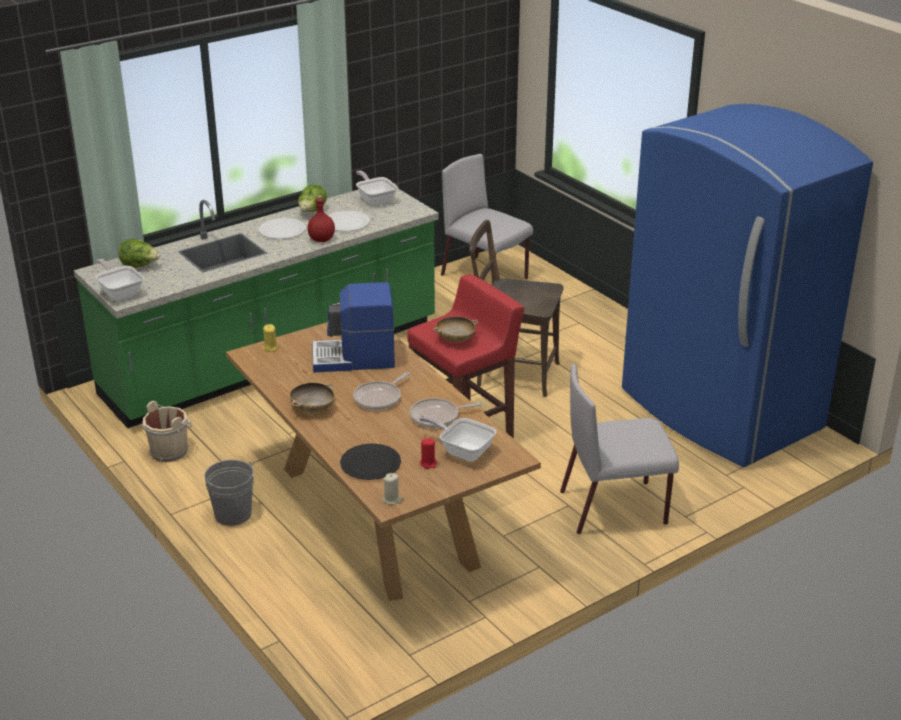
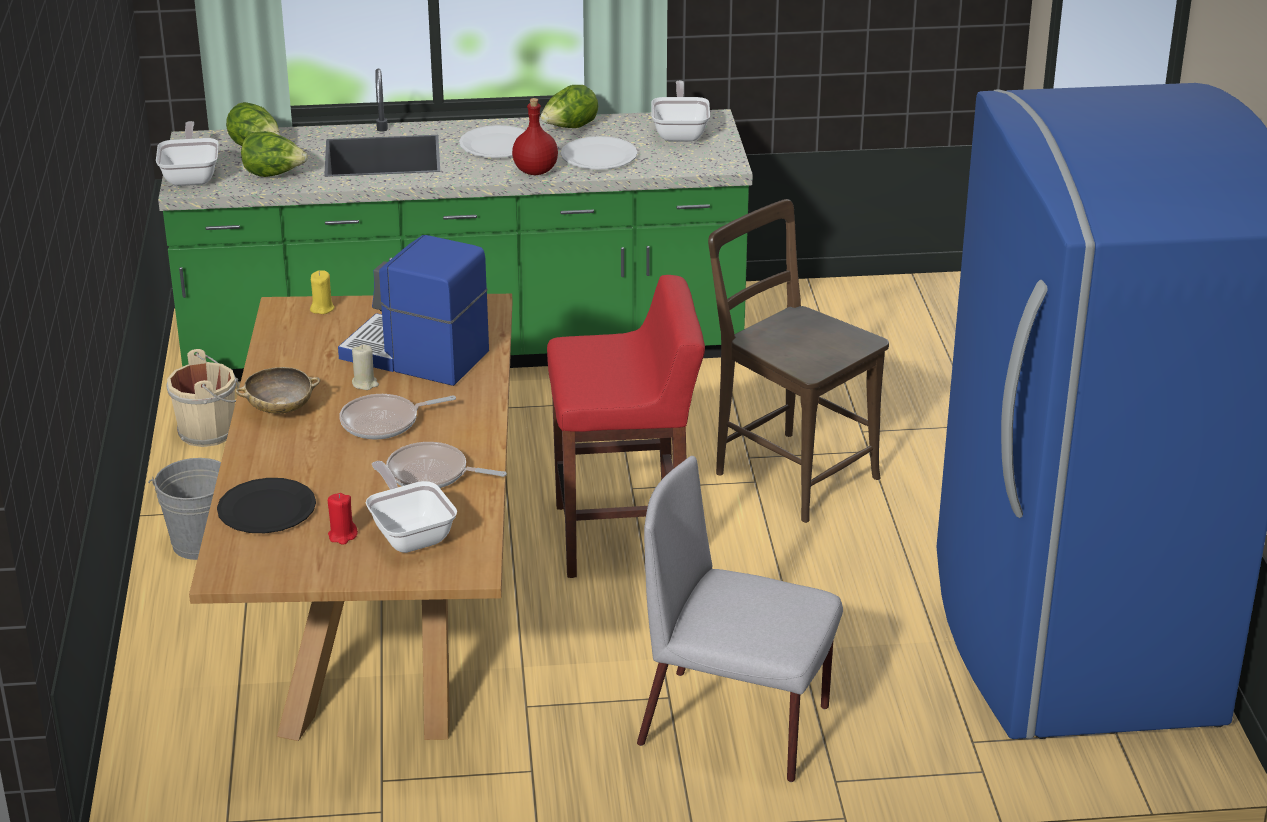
camera: 30 degrees right, 0 degrees up
(170, 279) = (274, 174): none -> lettuce
(392, 499) = (237, 568): beige candle -> beige candle (365, 383)
(455, 339) = (597, 373): beige bowl -> none
(485, 277) = (899, 313): grey chair -> none

